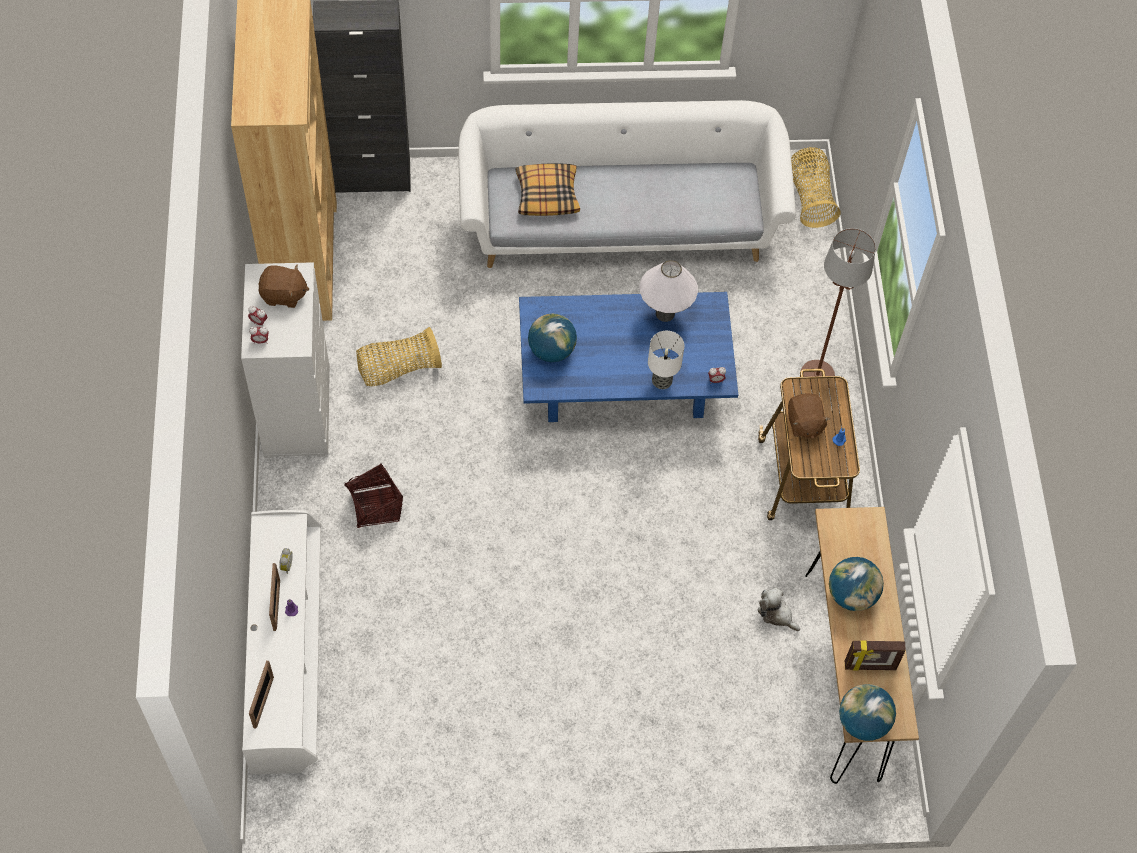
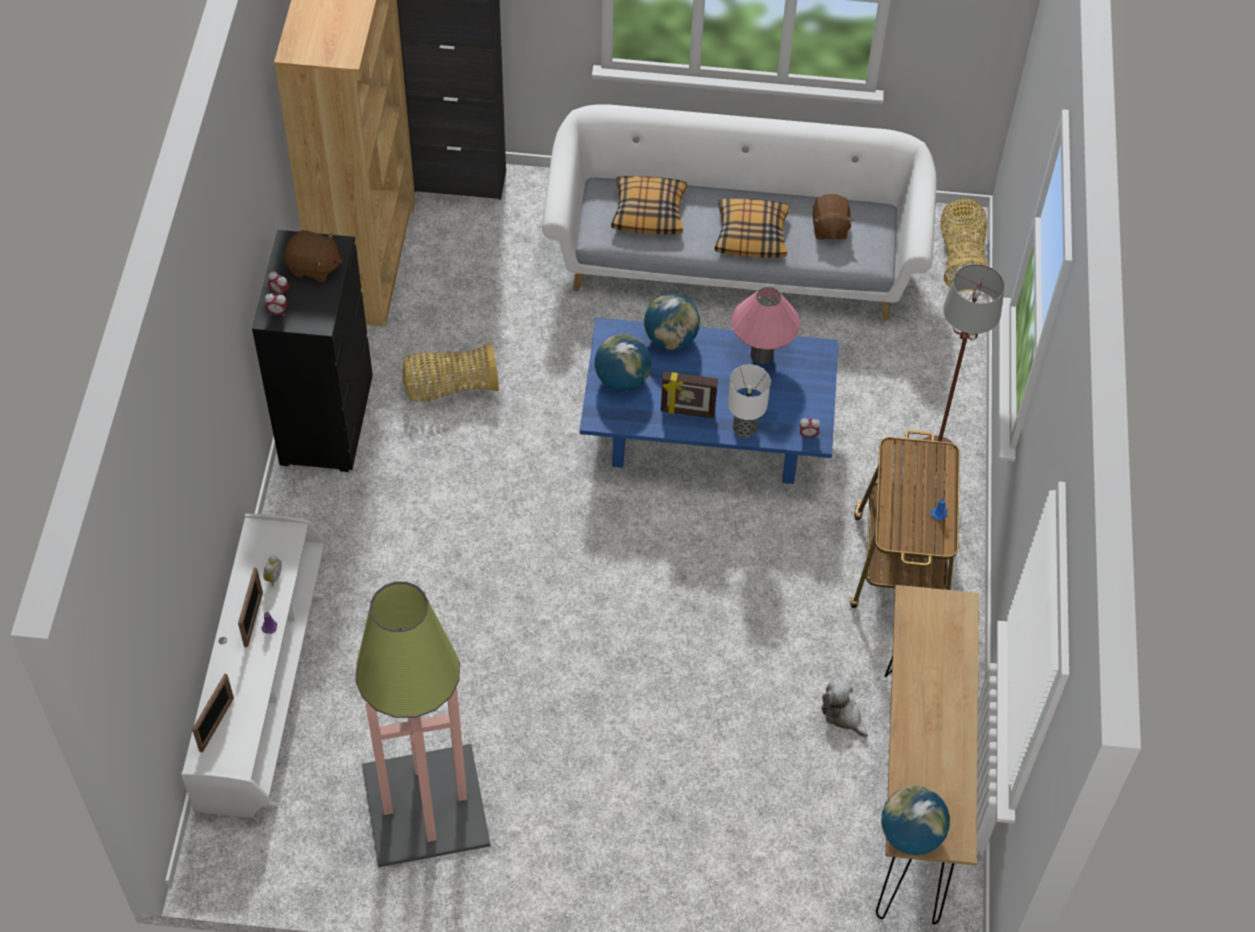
camera: 10 degrees right, 5 degrees down
(297, 411) = (327, 419): white dresser -> black dresser
(375, 506) = (395, 534): basket -> none
(444, 743) = (424, 807): none -> floor lamp
(638, 205) = (751, 235): none -> pillow
(665, 313) = (761, 355): white table lamp -> pink table lamp
(804, 423) = (900, 490): brown plush toy -> brown plush toy (829, 228)
(851, 595) = (922, 687): globe -> globe (671, 339)
(870, 666) = (930, 772): picture frame -> picture frame (687, 412)

